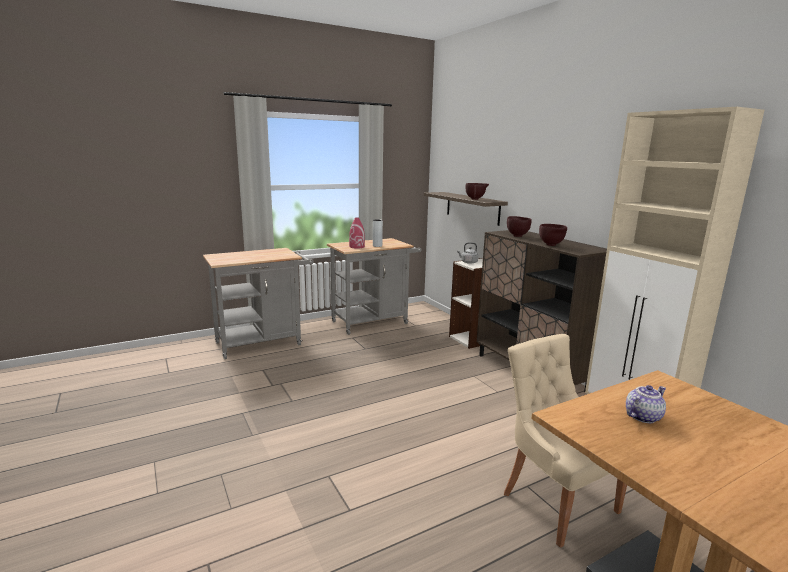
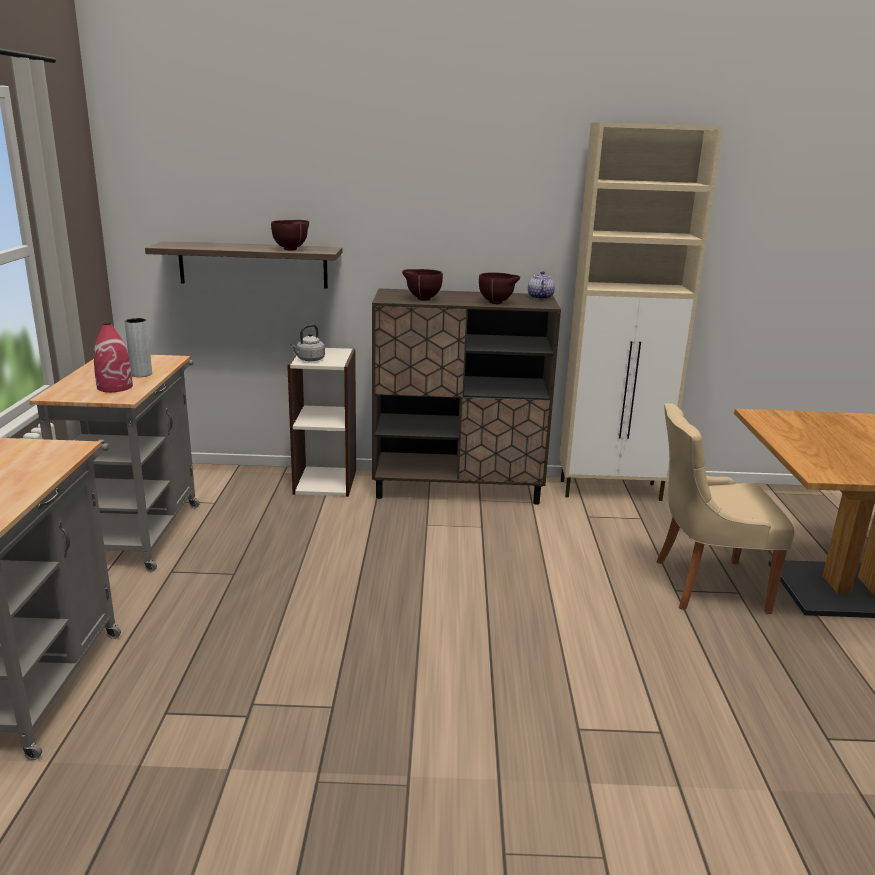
camera: 60 degrees left, 5 degrees up
(642, 416) = (825, 446): teapot -> teapot (539, 297)

